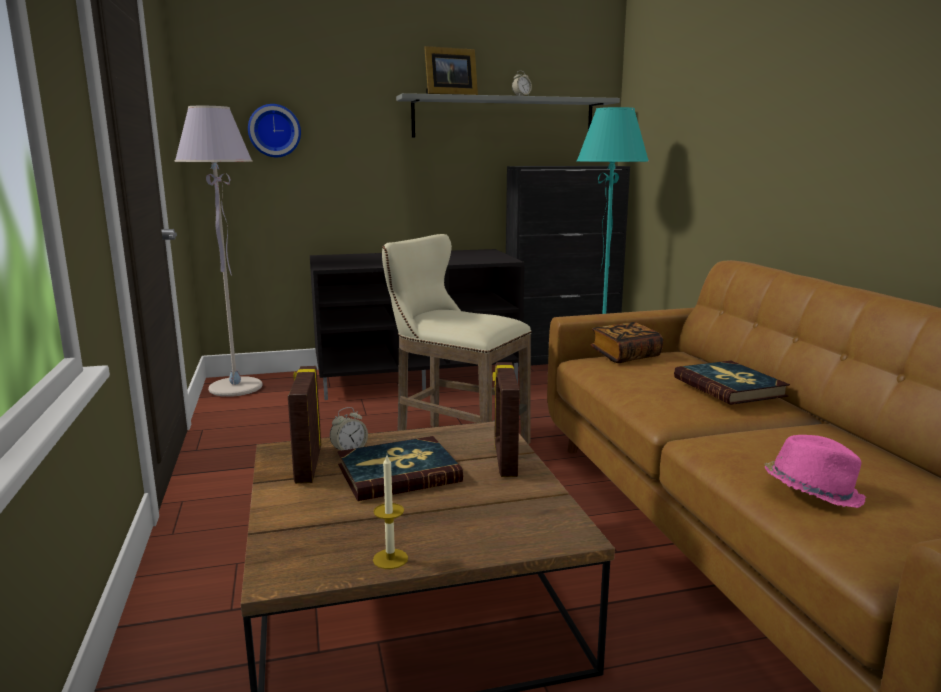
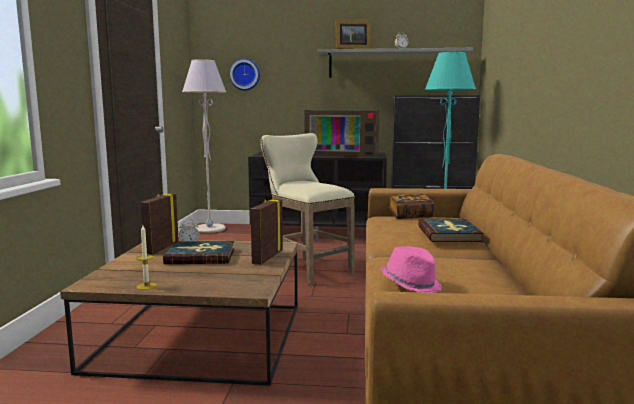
camera: 20 degrees right, 5 degrees down
(450, 258) = (343, 154): none -> television

